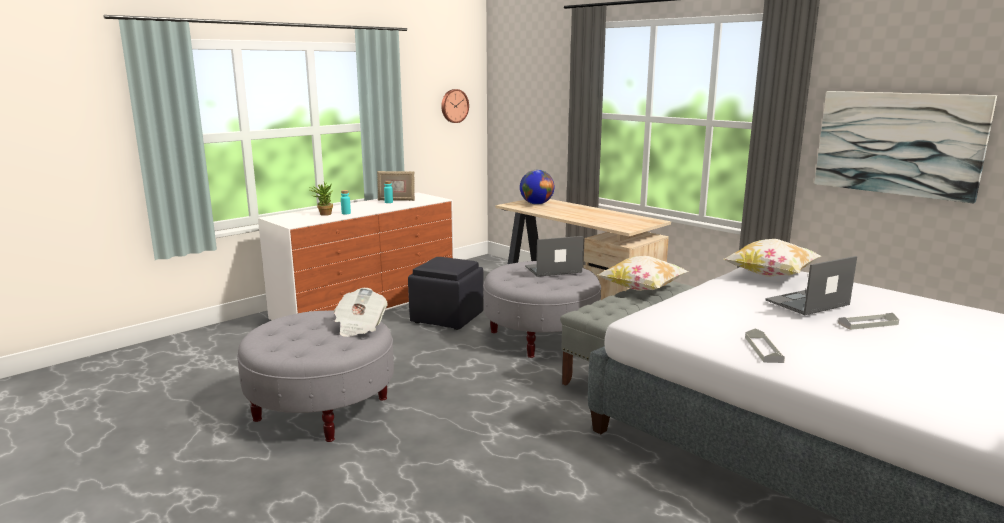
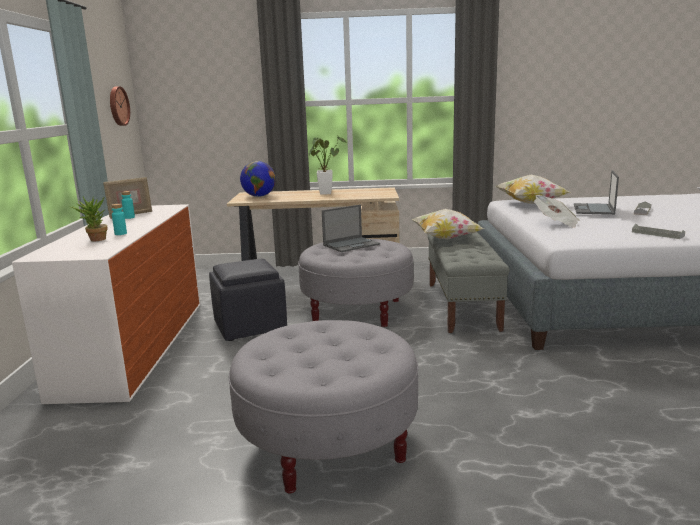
camera: 45 degrees left, 0 degrees up
(359, 326) = (345, 329): newspaper -> newspaper (556, 223)
(552, 269) = (352, 244): laptop -> laptop turned 150 degrees counterclockwise
(593, 213) = (325, 193): none -> potted plant
(898, 143) = (553, 100): picture -> none

